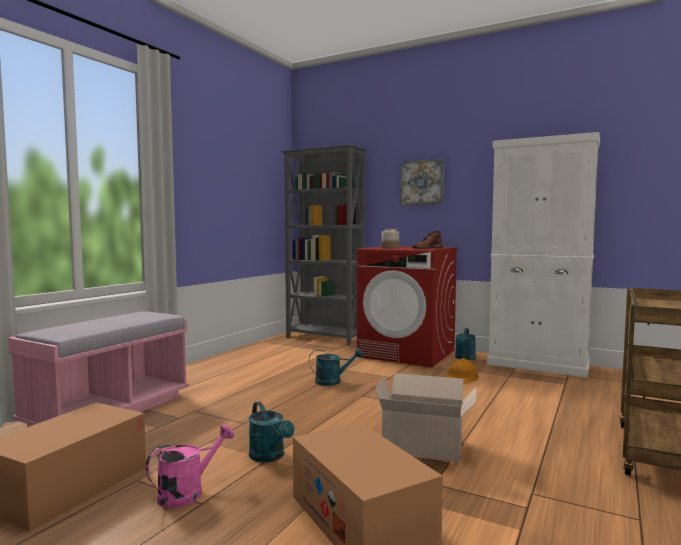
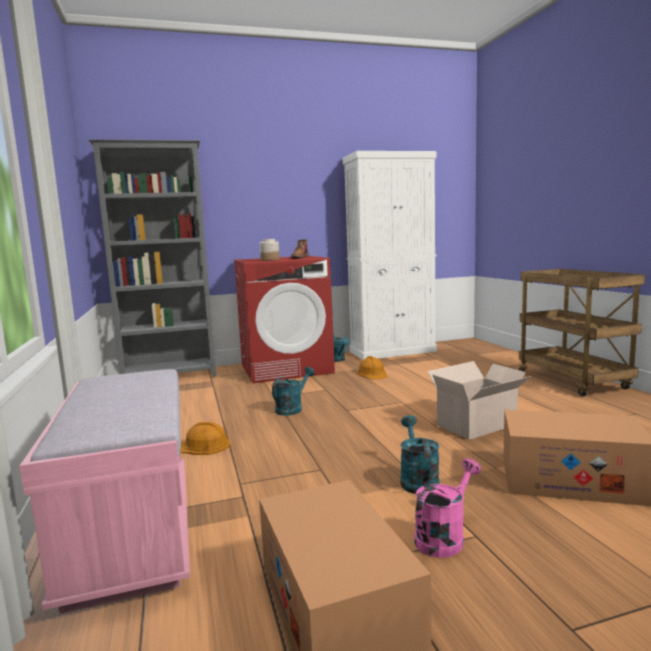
camera: 45 degrees left, 5 degrees up
(188, 492) = (444, 537): pink watering can -> pink watering can turned 45 degrees clockwise
(232, 384) = (203, 446): none -> orange hard hat
(270, 457) = (417, 480): turquoise watering can -> turquoise watering can turned 105 degrees counterclockwise
(422, 182) = (266, 189): picture -> none

